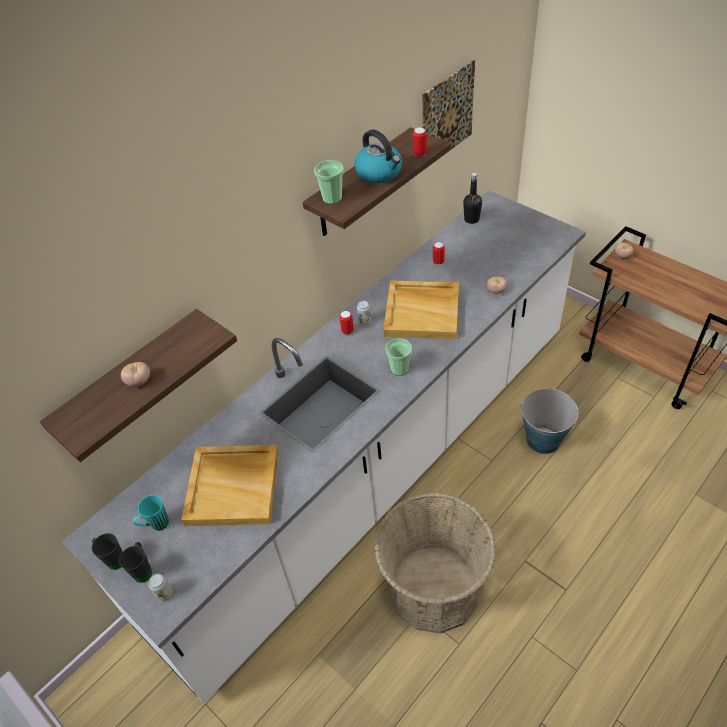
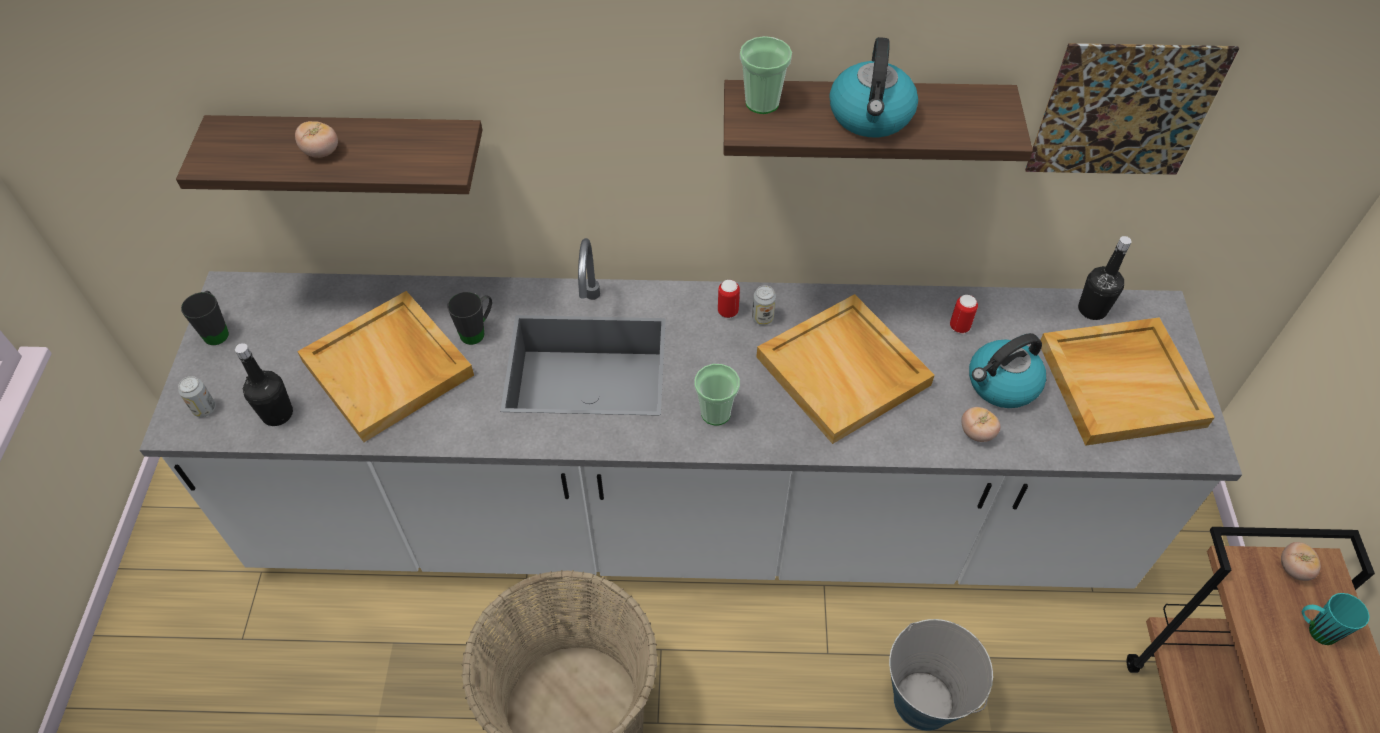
camera: 45 degrees right, 5 degrees up
(143, 569) = (222, 367): black mug -> black mug (477, 331)
(155, 525) = (284, 335): turquoise mug -> turquoise mug (1314, 630)
(208, 557) = (277, 414): none -> black bottle
(419, 153) = (965, 131): can -> none
(480, 268) = (1001, 384): none -> kettle
(514, 235) = (1121, 383): none -> beige tray

